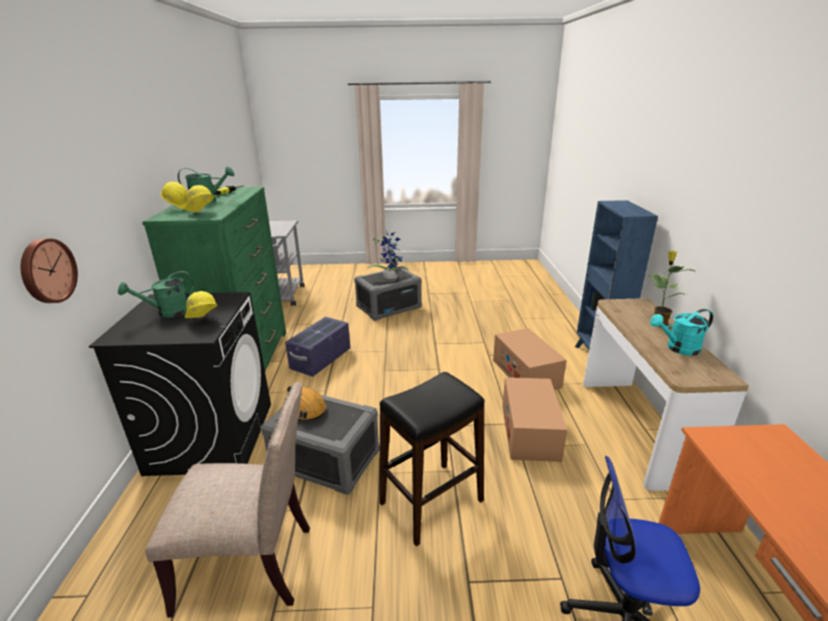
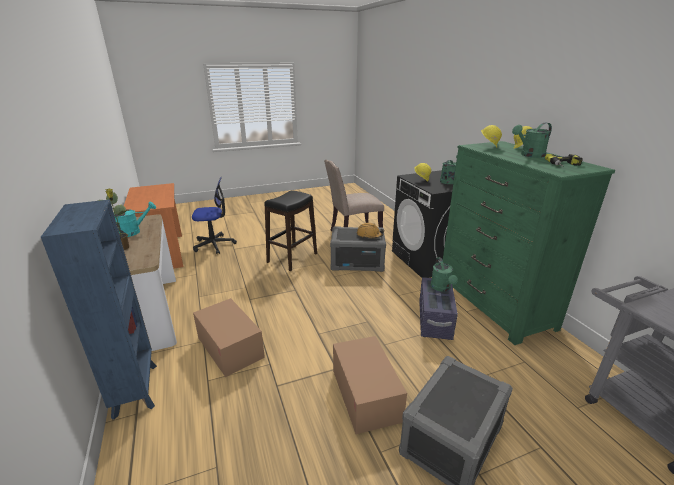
camera: 160 degrees right, 0 degrees up
(46, 271) = (451, 128): wall clock -> none
(307, 335) = (442, 288): none -> green watering can
(390, 278) = (451, 395): potted plant -> none
(529, 431) = (236, 296): cardboard box -> cardboard box (365, 394)

